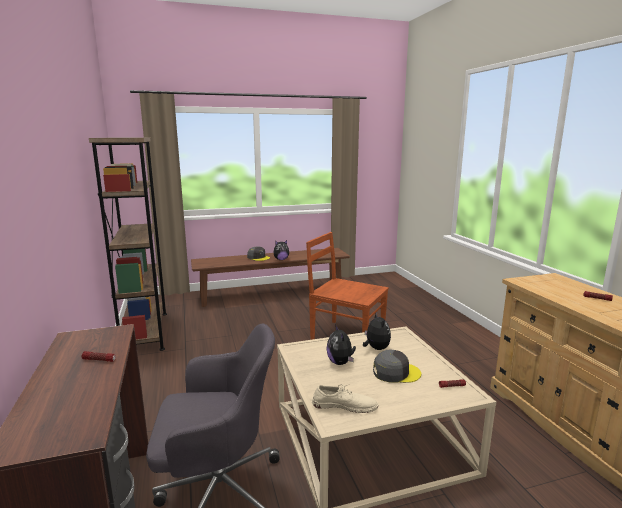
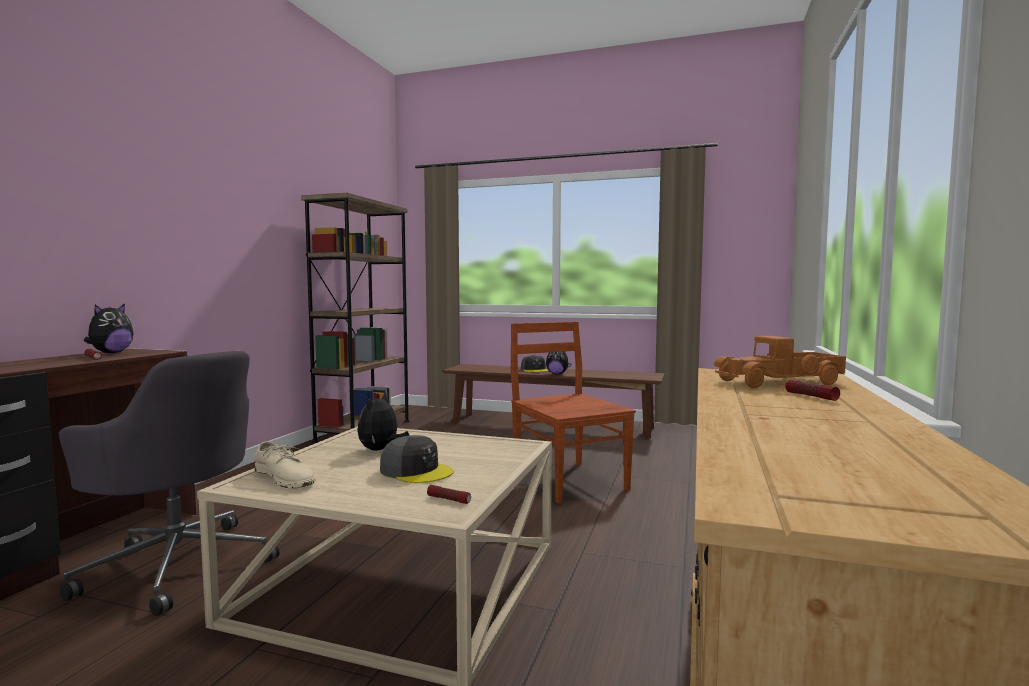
camera: 35 degrees right, 10 degrees down
(376, 348) = (454, 449): plush toy -> plush toy (111, 353)
(562, 288) = (780, 382): none -> toy truck

